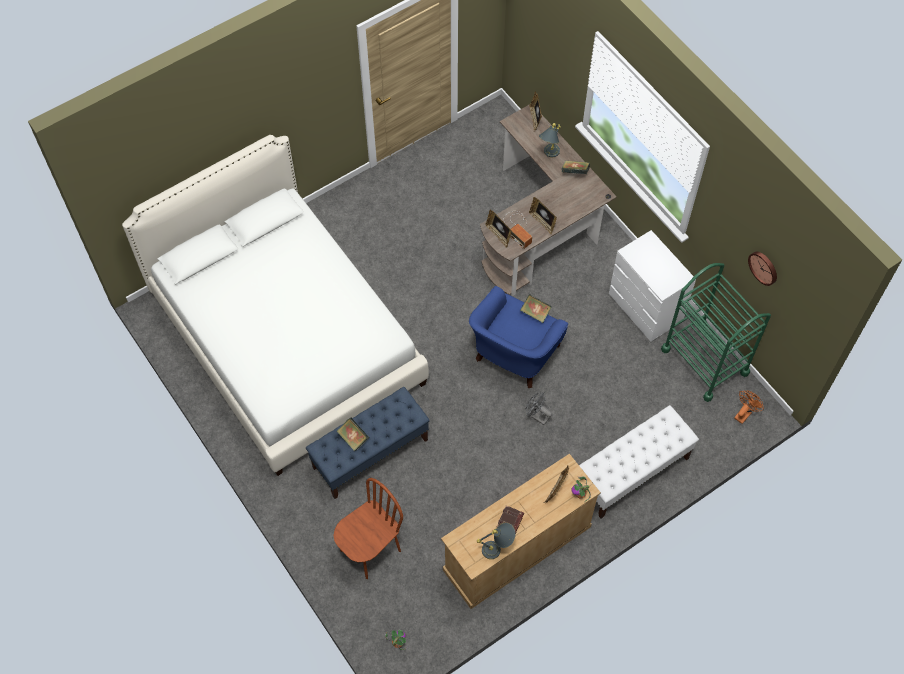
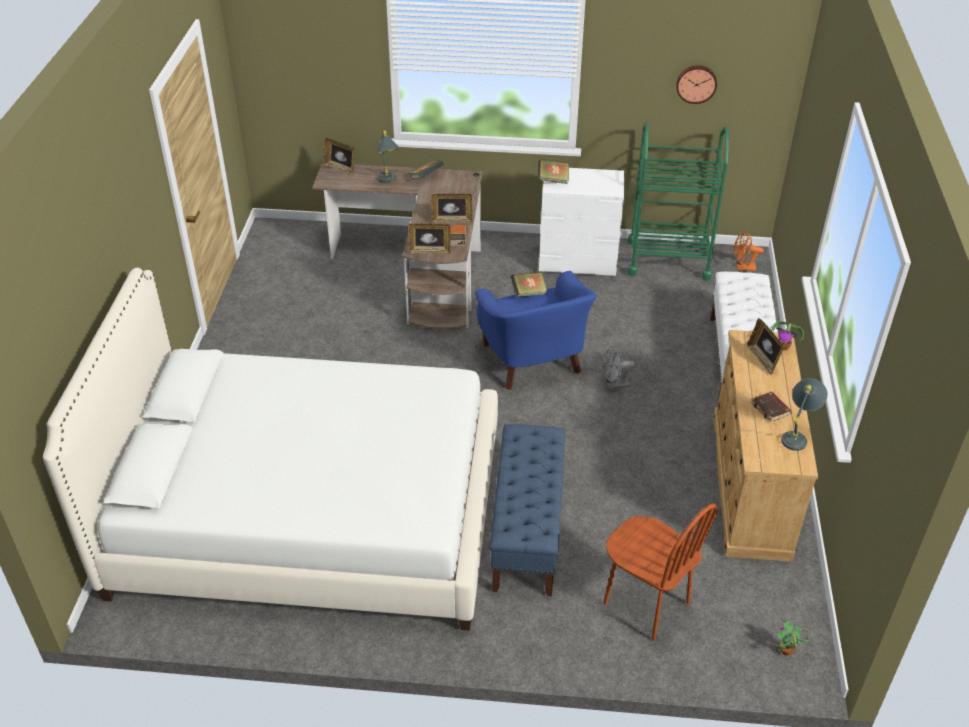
camera: 50 degrees left, 20 degrees down
(353, 438) = (525, 496): book -> book (553, 180)
(370, 550) = (646, 603): brown chair -> brown chair turned 135 degrees clockwise
(744, 413) = (742, 267): orange fan -> orange fan turned 75 degrees counterclockwise

